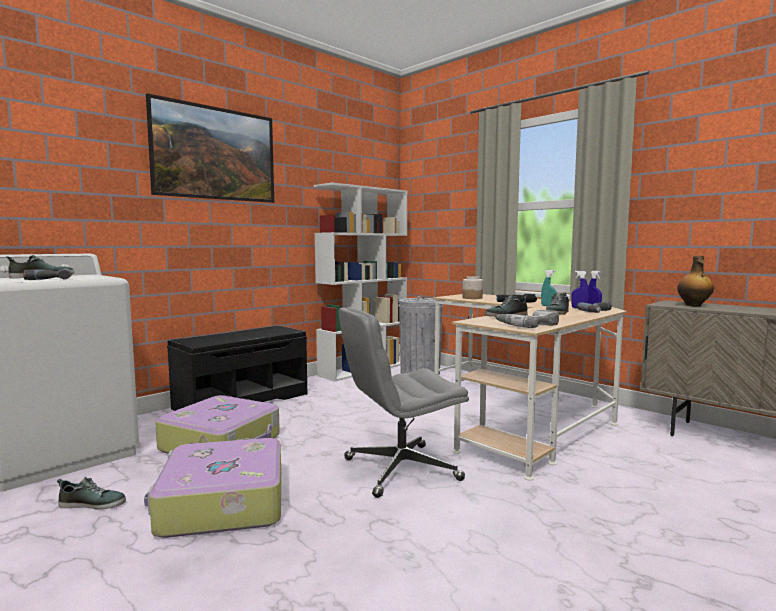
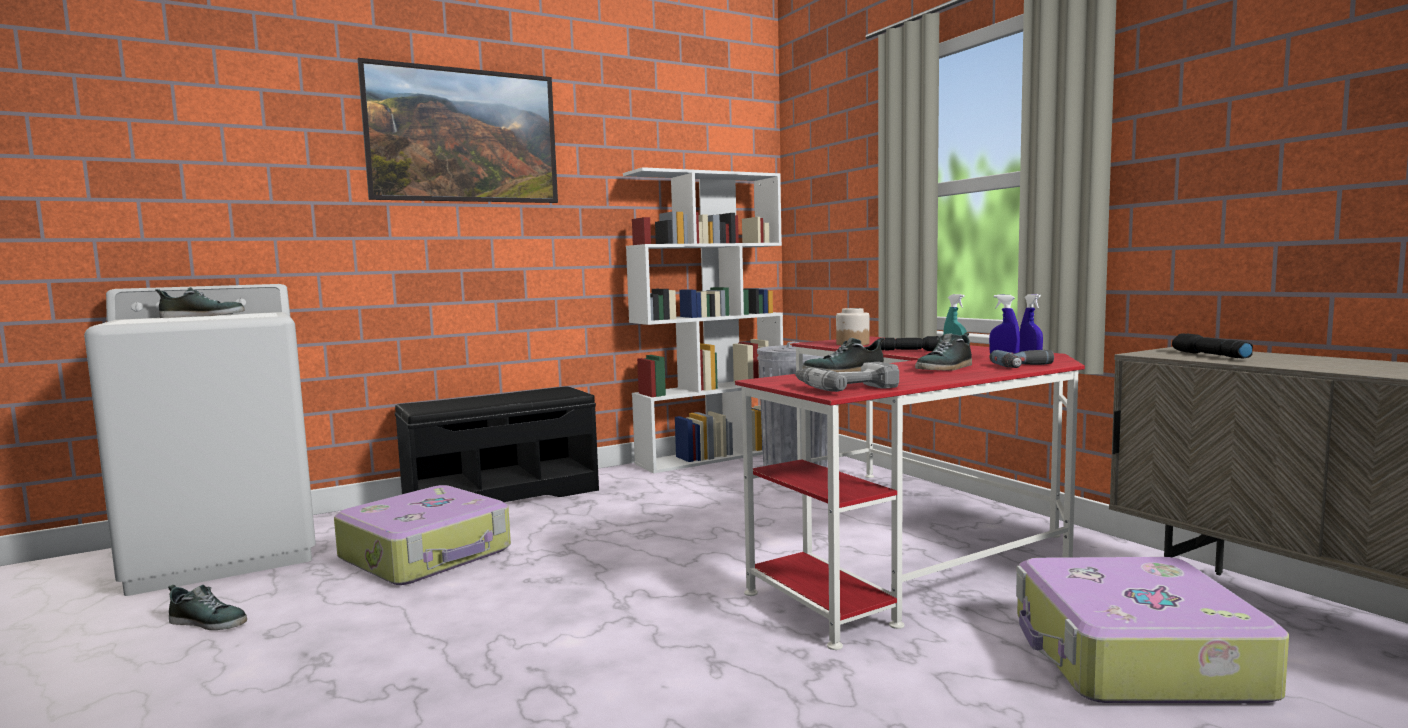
camera: 15 degrees right, 0 degrees up
(49, 279) = (195, 318): power drill -> none
(221, 503) = (358, 638): suitcase -> suitcase (1133, 657)
(400, 470) = (640, 614): grey office chair -> none
(523, 414) = (912, 541): beige desk -> red desk
(693, 305) = (1209, 355): bottle -> black flashlight

